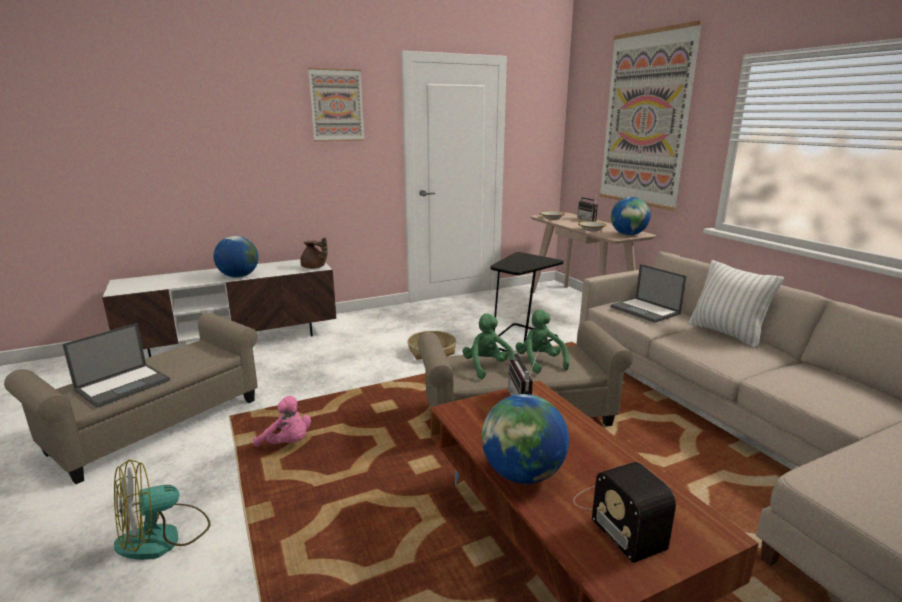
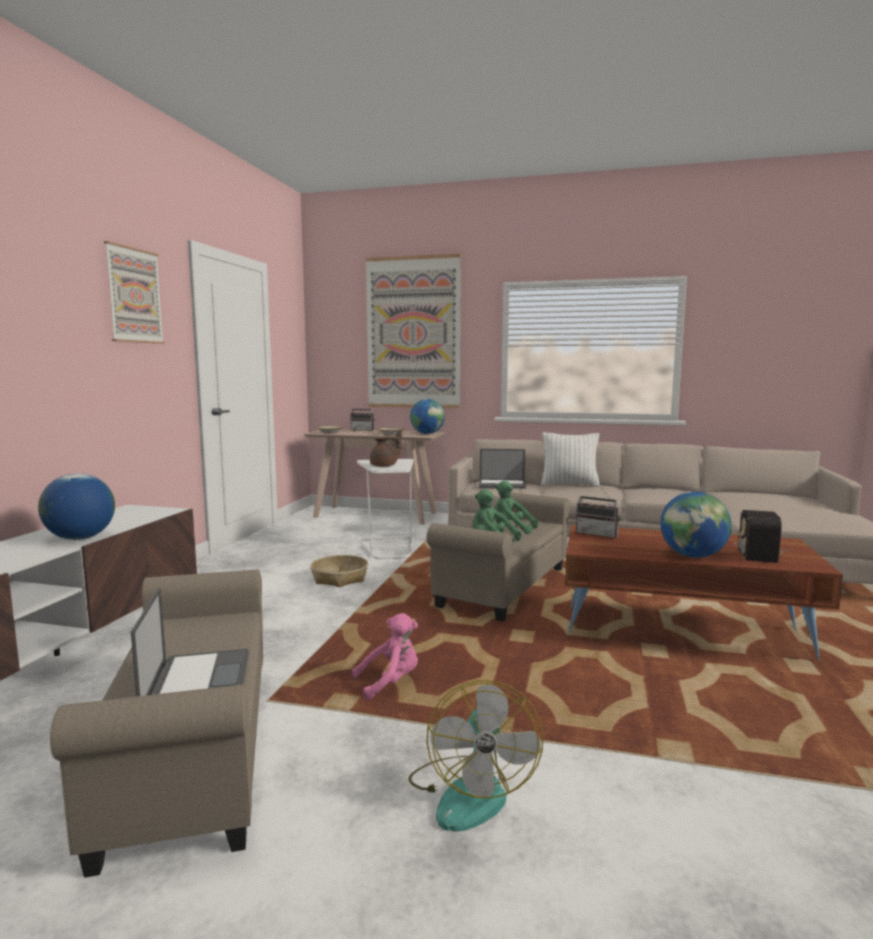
camera: 50 degrees left, 10 degrees down
(314, 267) = (161, 511): brown teapot -> brown teapot (385, 466)
(520, 339) = (389, 547): black side table -> white side table
(617, 517) = (758, 551): radio -> radio turned 90 degrees clockwise

